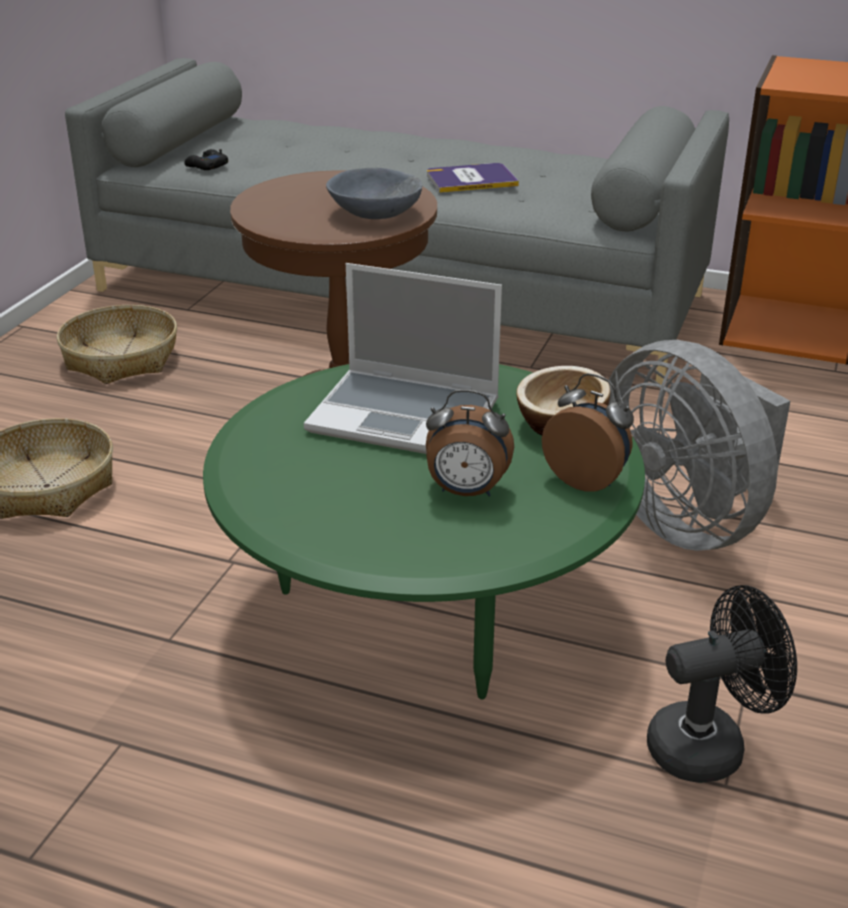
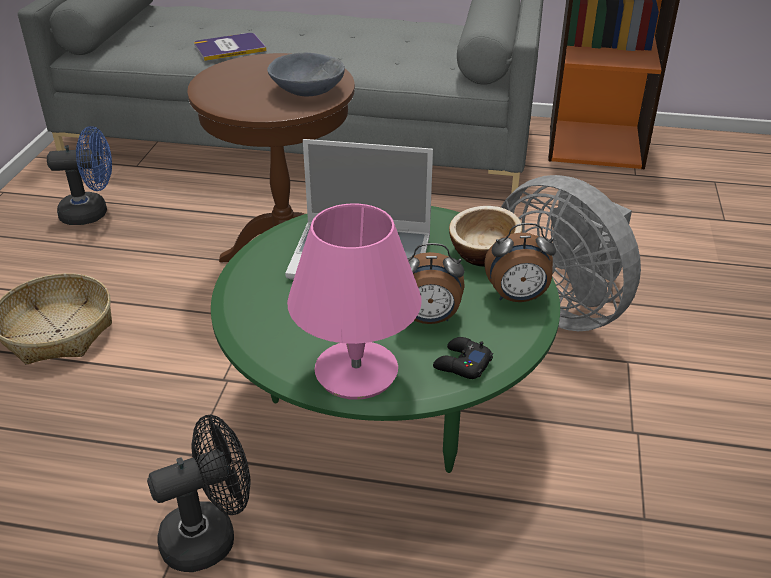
camera: 10 degrees left, 5 degrees up
(121, 358) = (92, 213): basket -> blue fan
(206, 166) = (141, 50): black game controller -> black game controller (461, 364)
(359, 540) = (357, 372): none -> pink table lamp
(471, 179) = (355, 48): book -> book (229, 48)
(587, 479) = (517, 298): alarm clock -> alarm clock turned 150 degrees clockwise
(709, 745) = (624, 487): black fan -> black fan (210, 535)

